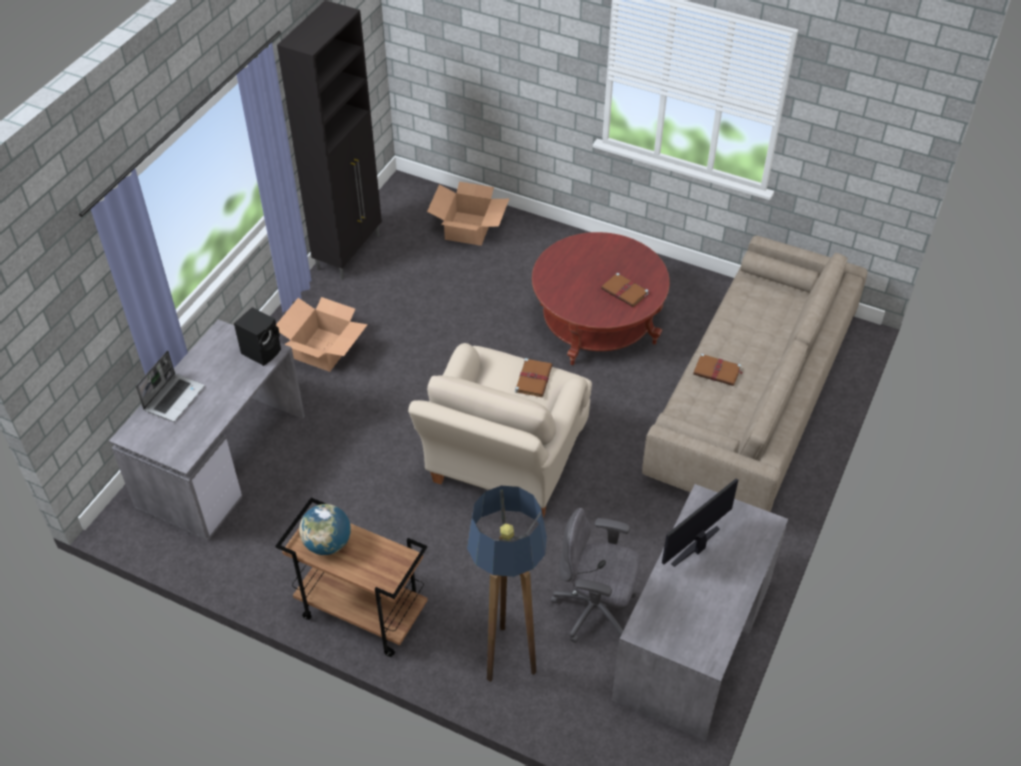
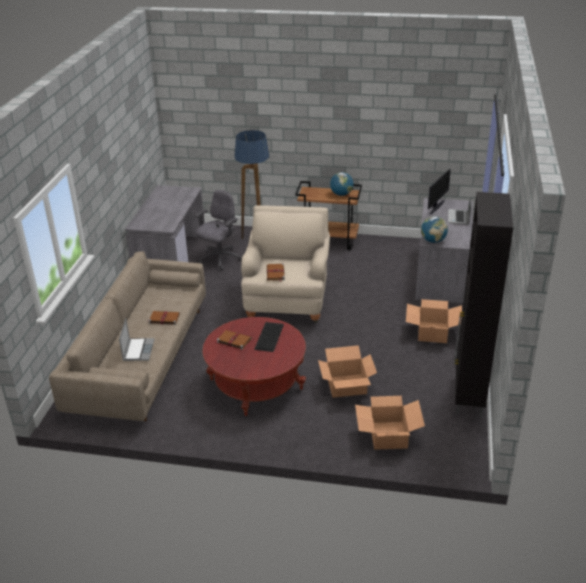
camera: 165 degrees right, 15 degrees down
(262, 351) = (433, 241): black speaker -> globe
(484, 295) = (347, 386): none -> cardboard box
(576, 288) = (269, 336): none -> keyboard
(595, 610) = (219, 259): grey office chair -> grey office chair turned 60 degrees counterclockwise
(697, 547) = (170, 214): monitor -> monitor (436, 207)
(755, 323) = (138, 350): none -> laptop

